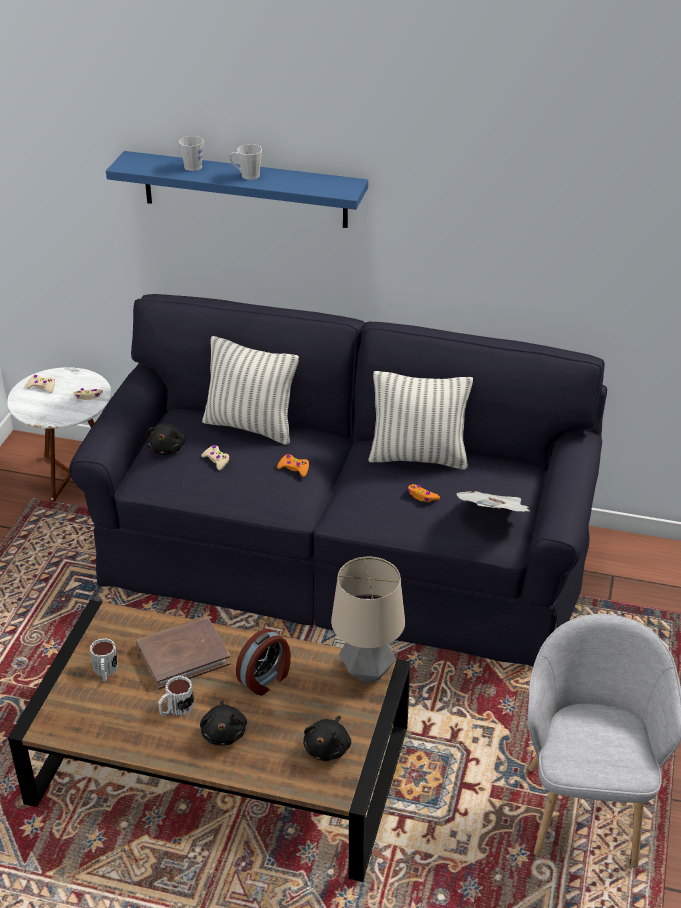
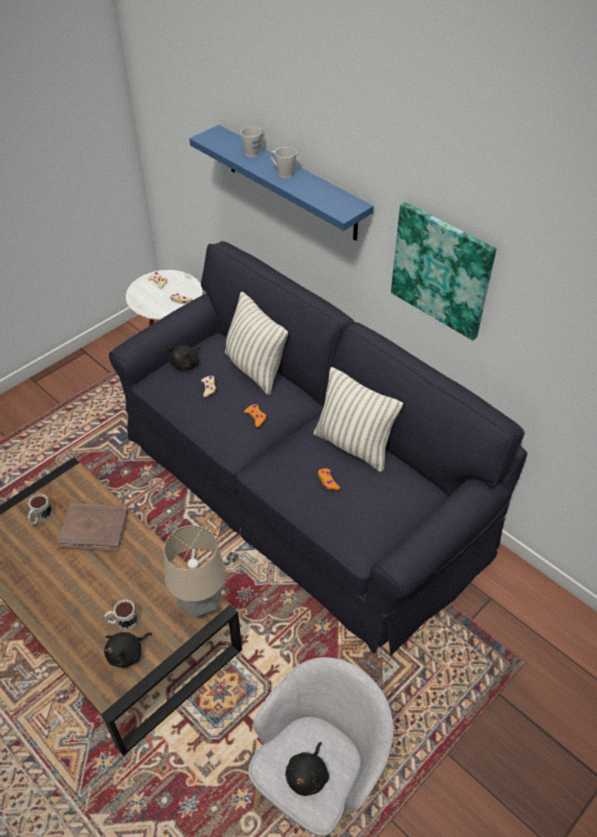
camera: 30 degrees right, 10 degrees up
(176, 708) = (59, 568): mug -> mug (122, 621)
(224, 733) = (73, 604): black plush toy -> black plush toy (308, 775)
(265, 679) = (131, 575): alarm clock -> none
(467, 222) = (442, 270): none -> picture
(494, 516) = (368, 524): newspaper -> none

